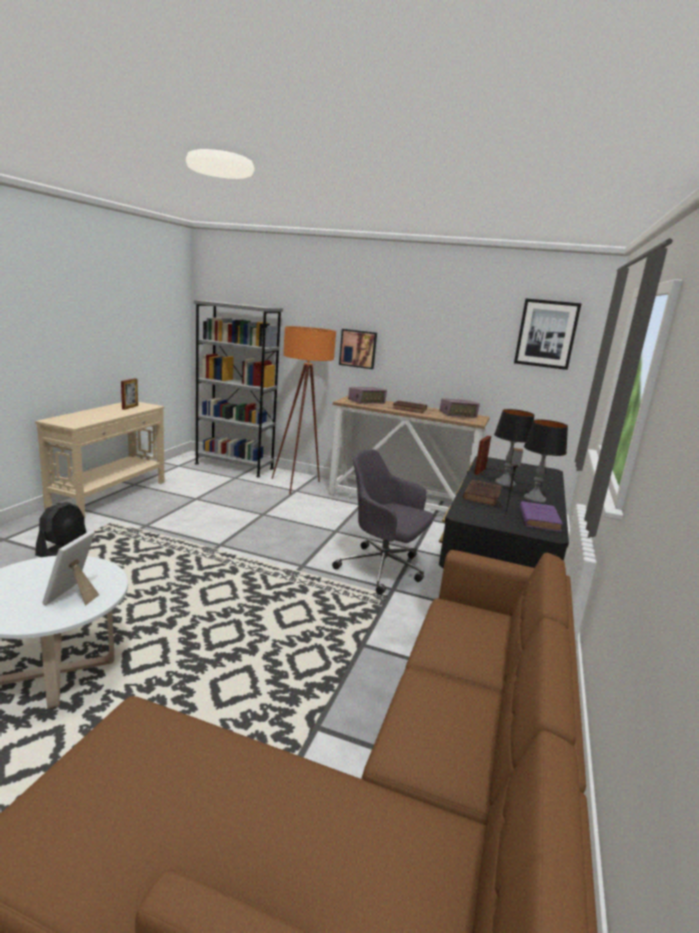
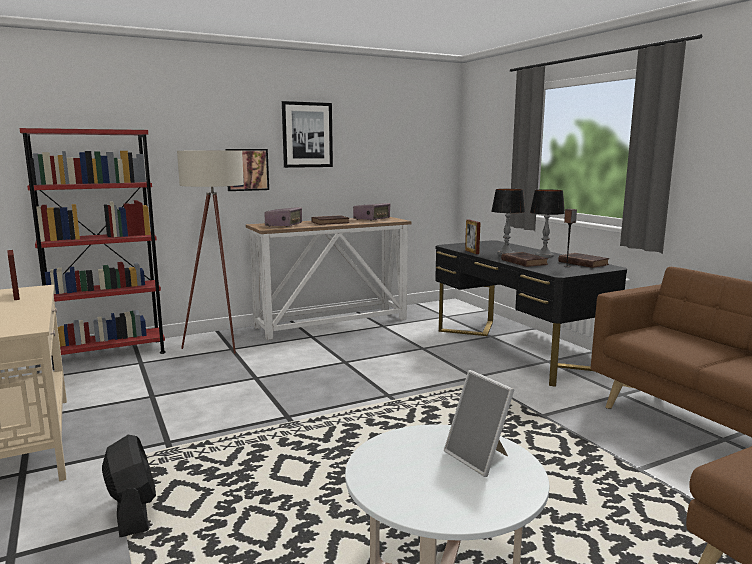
camera: 45 degrees left, 5 degrees down
(234, 466) = (109, 354): grey bookcase -> red bookcase
(299, 484) = (220, 343): orange floor lamp -> beige floor lamp
(383, 569) = (438, 369): grey office chair -> none
(539, 519) = (582, 263): purple book -> brown book
(546, 334) = (419, 132): picture -> picture (307, 135)

